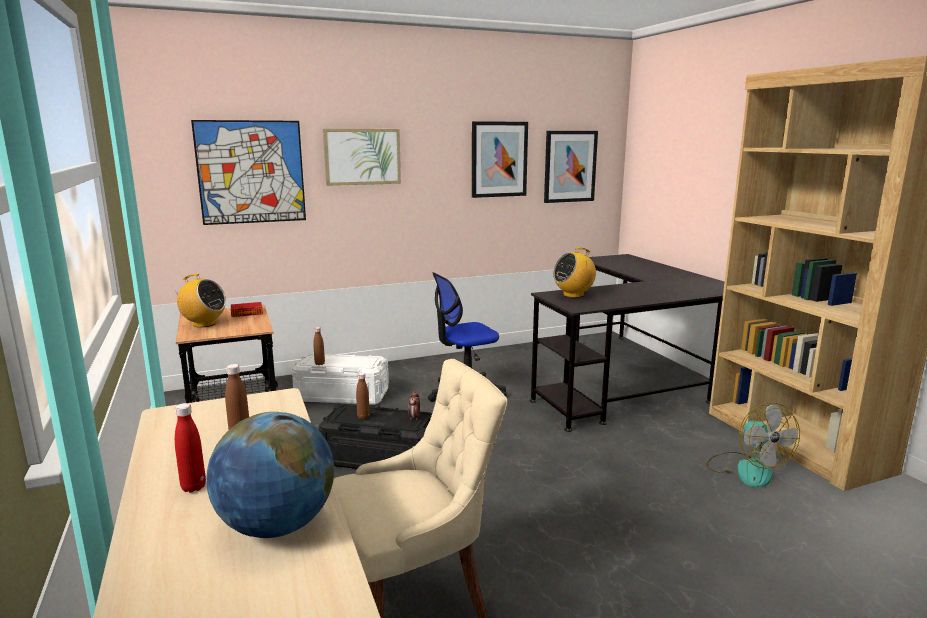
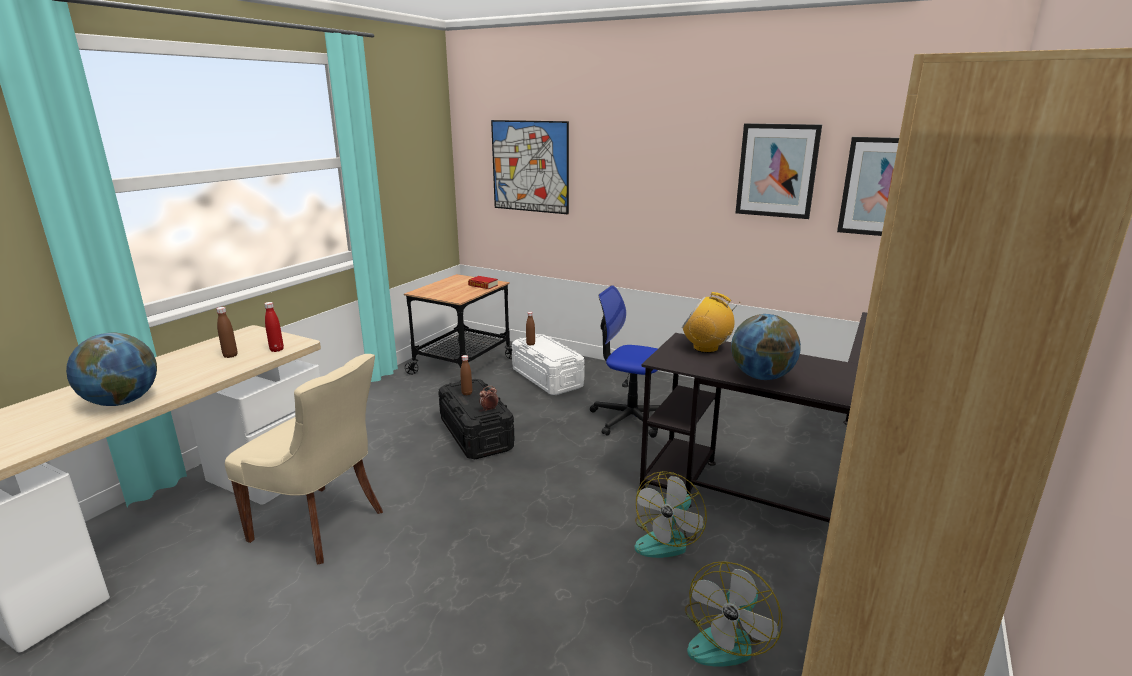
camera: 50 degrees right, 5 degrees up
(193, 487) = (159, 370): red bottle -> red bottle (277, 350)
(204, 324) = (444, 286): radio -> none
(362, 156) = (621, 158): picture -> none
(632, 444) = (667, 538): none -> fan
(640, 298) = (761, 377): none -> globe

